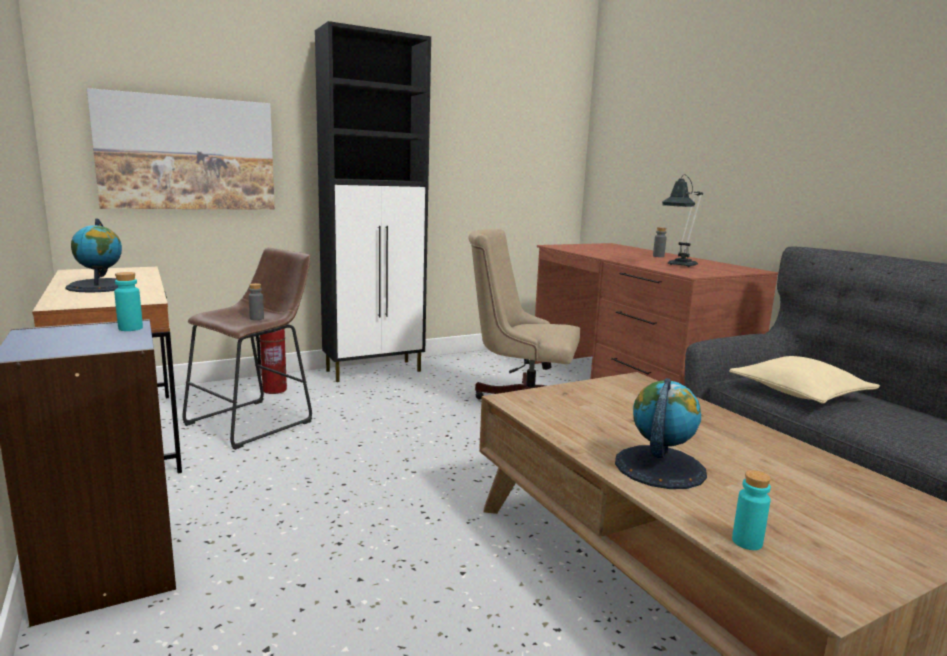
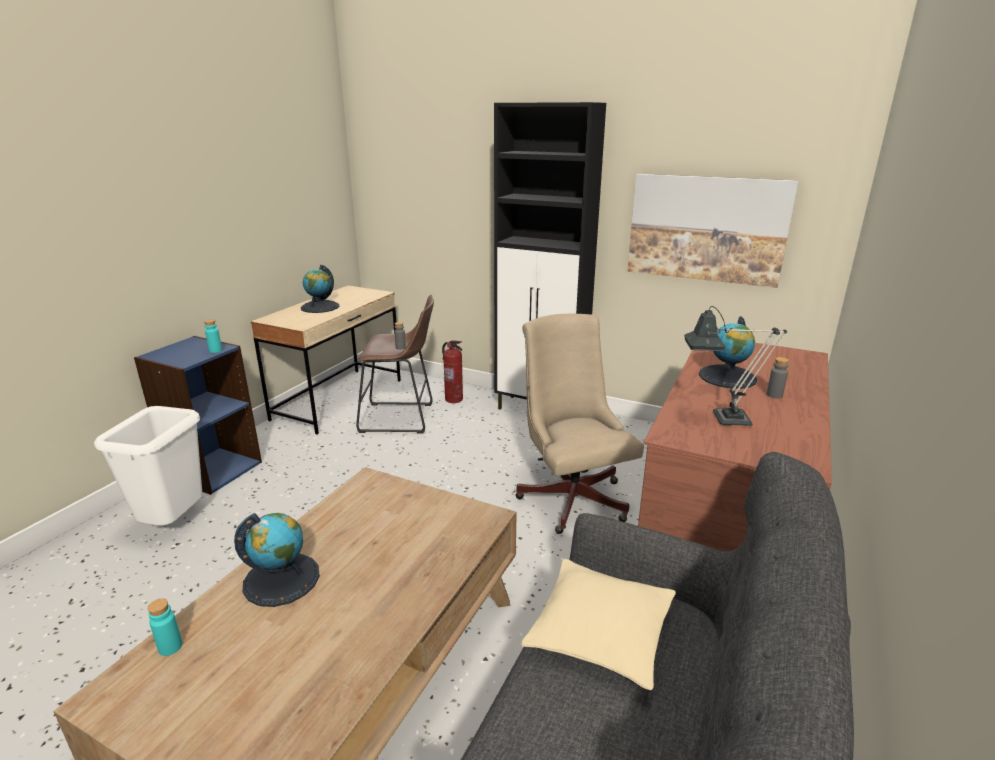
camera: 55 degrees right, 10 degrees up
(187, 153) = (426, 211): picture -> picture (706, 228)
(206, 641) = (175, 524): none -> white trash can
(618, 255) = (727, 377): none -> globe

